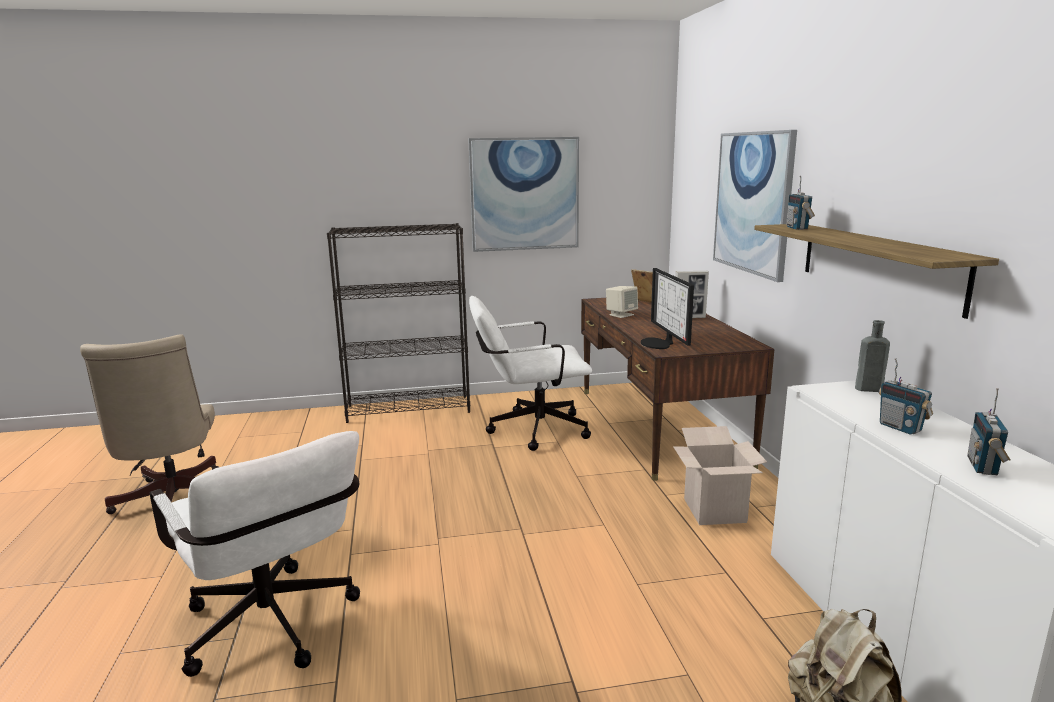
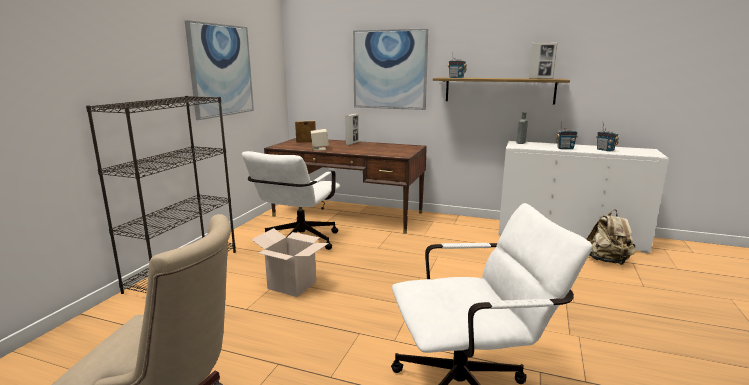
camera: 60 degrees left, 0 degrees up
(660, 343) = (387, 154): monitor -> none
(714, 511) = (449, 231): cardboard box -> cardboard box (292, 285)
(912, 250) = (541, 78): none -> picture frame

